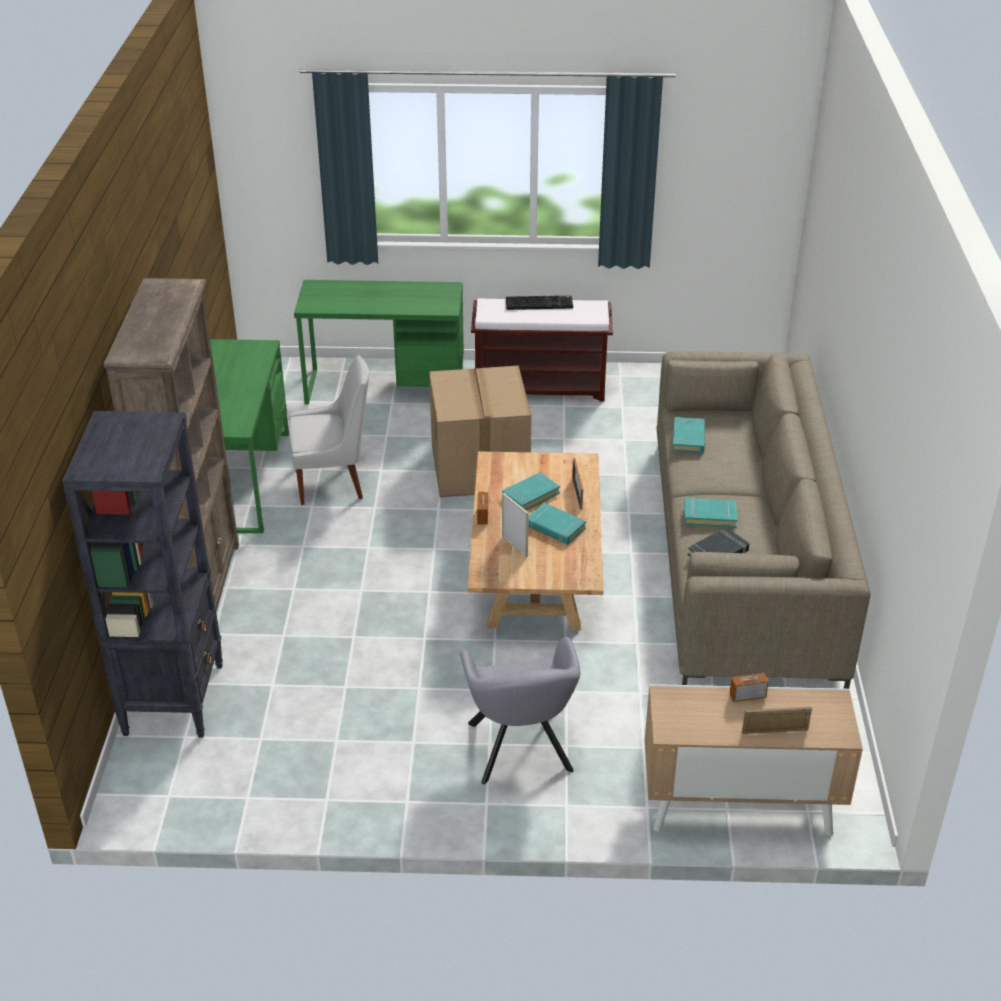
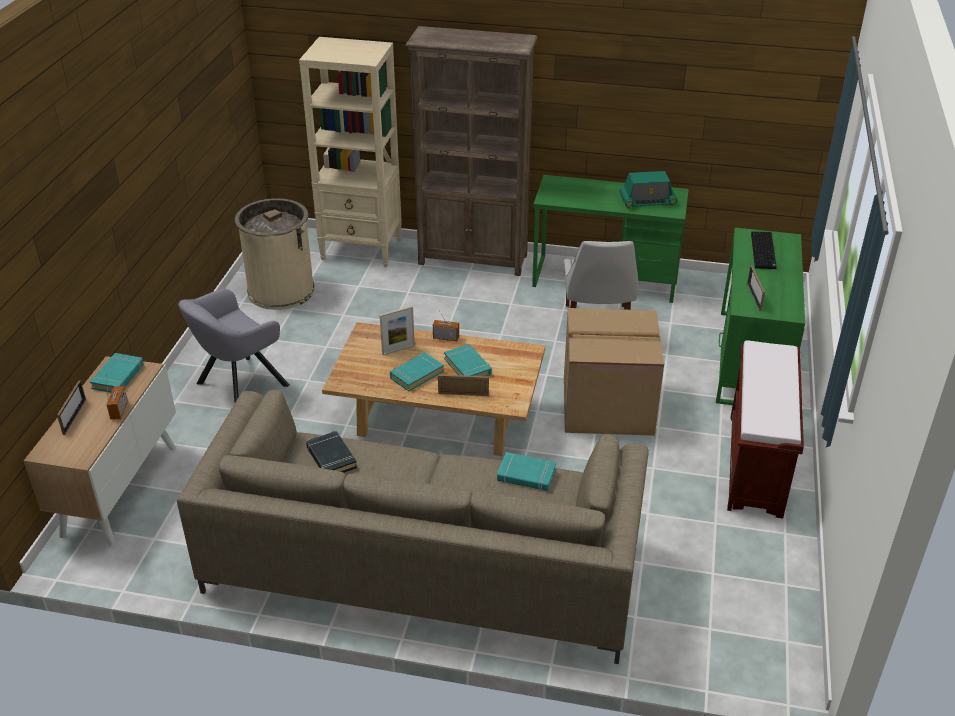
camera: 100 degrees right, 0 degrees up
(174, 698) = (362, 250): black bookcase -> beige bookcase
(241, 362) = (647, 201): none -> radio
(290, 763) = (281, 290): none -> beige trash can
(426, 304) = (754, 297): none -> picture frame
(520, 752) = (238, 386): grey armchair -> grey armchair turned 45 degrees counterclockwise
(539, 303) = (787, 386): keyboard -> keyboard (764, 251)
(710, 516) = (389, 464): turquoise book -> turquoise book (118, 377)

